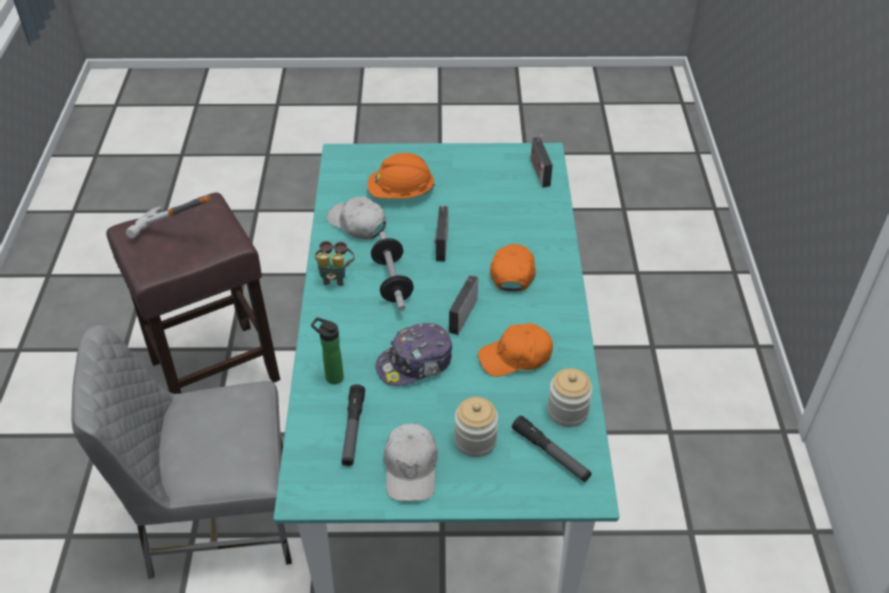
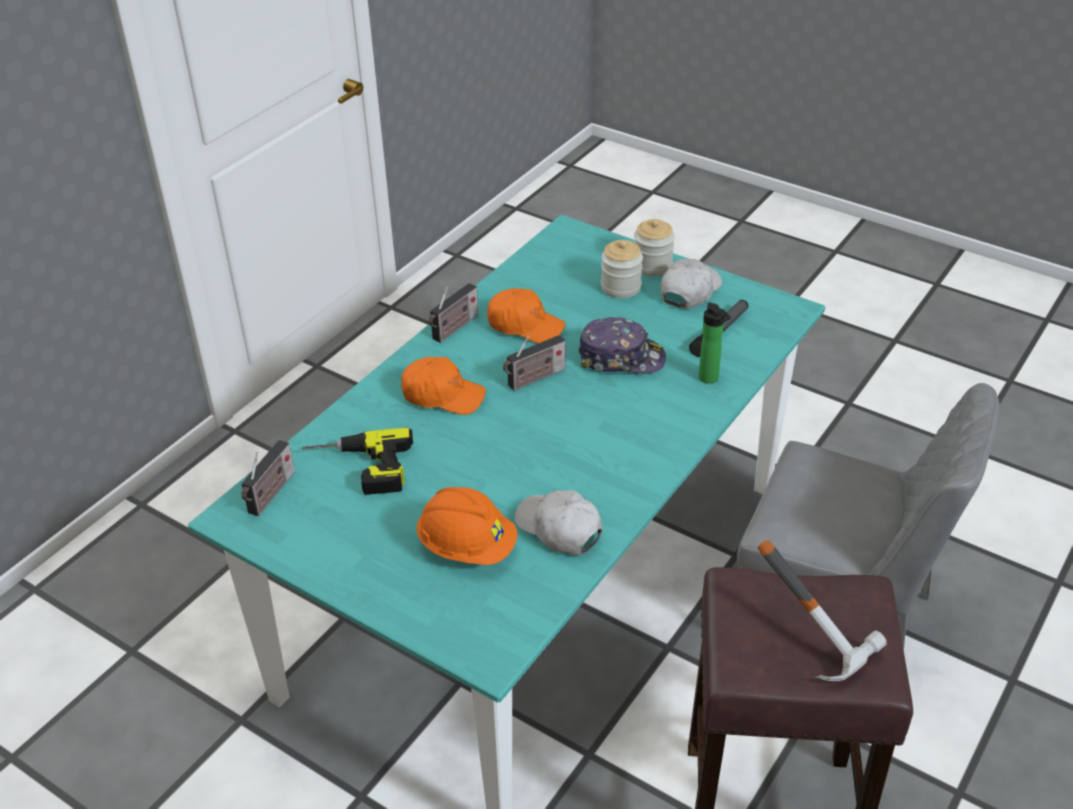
camera: 145 degrees left, 5 degrees down
(335, 276) = (636, 474): binoculars -> none
(357, 224) = (559, 529): white cap -> white cap turned 150 degrees clockwise
(392, 281) = (577, 440): dumbbell -> none
(441, 242) = (483, 459): radio -> radio (454, 328)
(508, 204) = (359, 469): none -> power drill
(512, 271) = (443, 395): orange cap -> orange cap turned 120 degrees counterclockwise
(551, 453) = (570, 258): flashlight -> none
(567, 411) = (526, 275): jar -> jar (652, 266)

